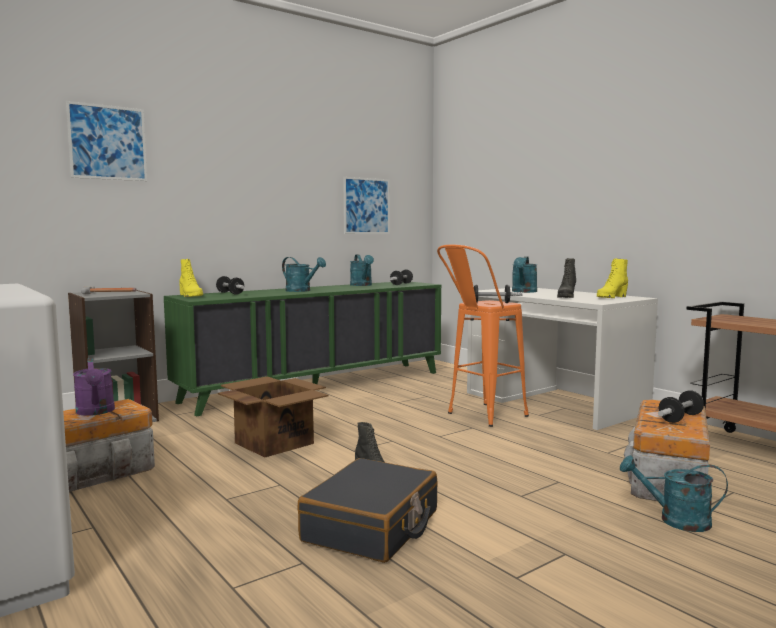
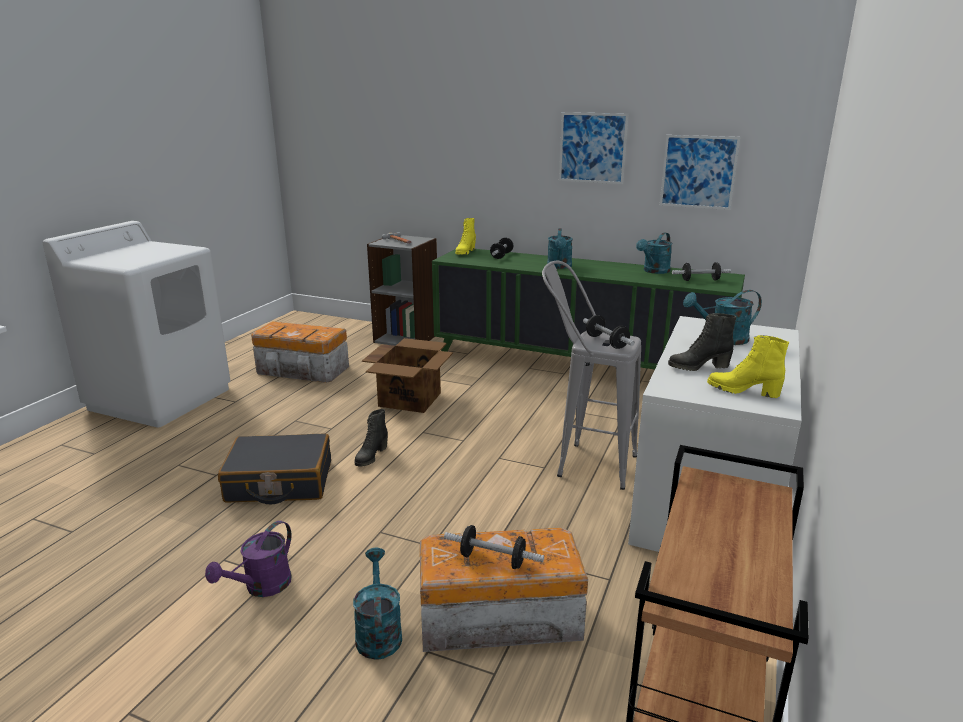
camera: 60 degrees right, 15 degrees up
(96, 412) = (305, 332): purple watering can -> purple watering can (262, 587)
(107, 142) = (424, 110): picture -> picture (592, 148)
(479, 417) = (583, 463): orange stool -> grey stool

